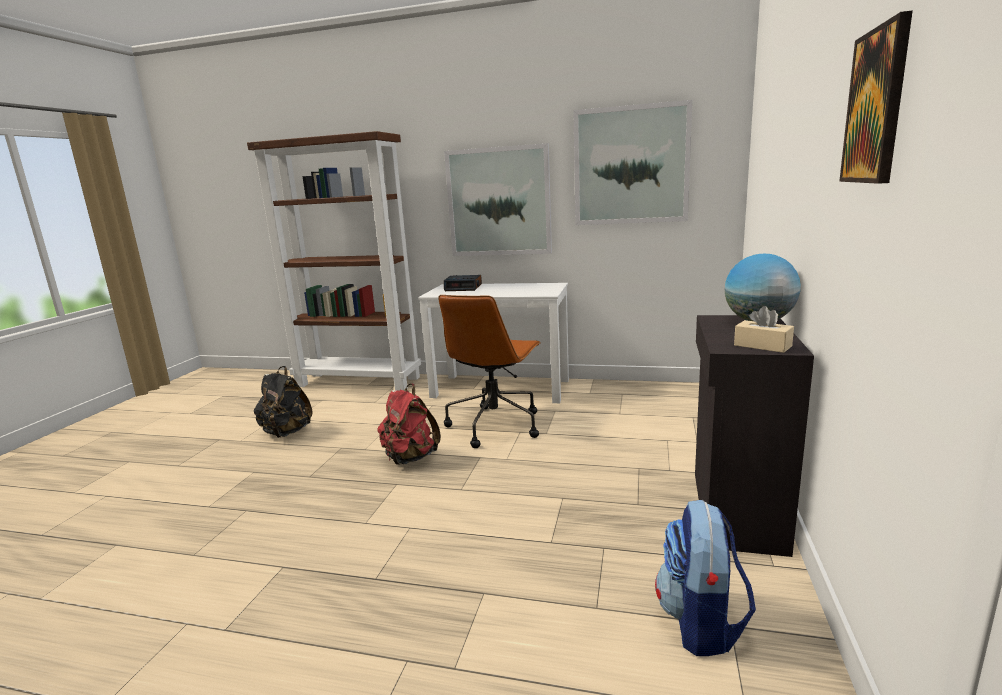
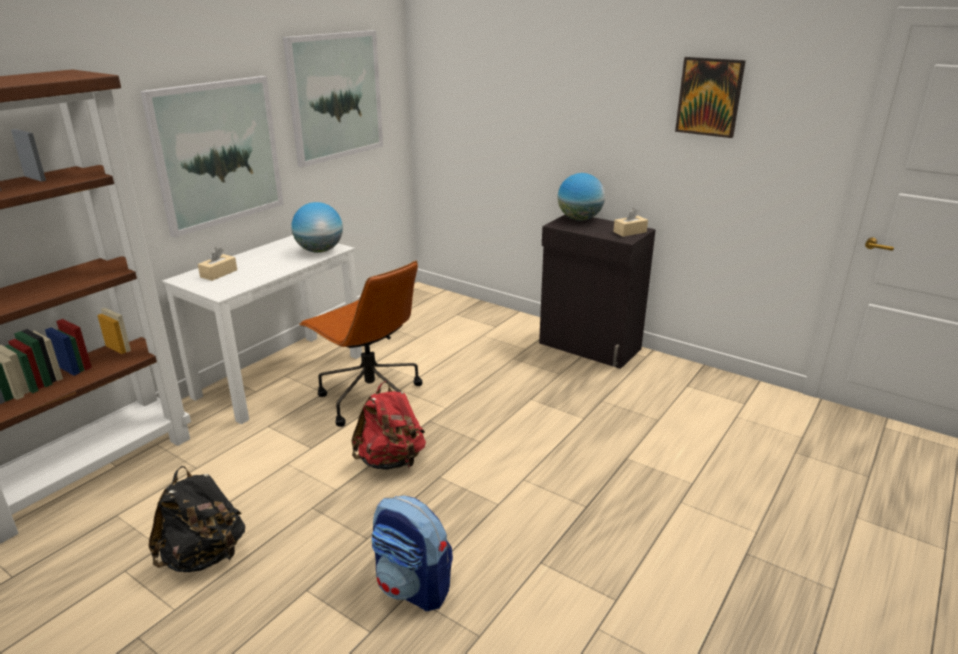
camera: 70 degrees left, 10 degrees up
(463, 288) = (219, 273): alarm clock -> beige tissue box
(536, 292) = (320, 251): none -> globe
(701, 623) = (682, 392): backpack -> backpack (413, 587)

